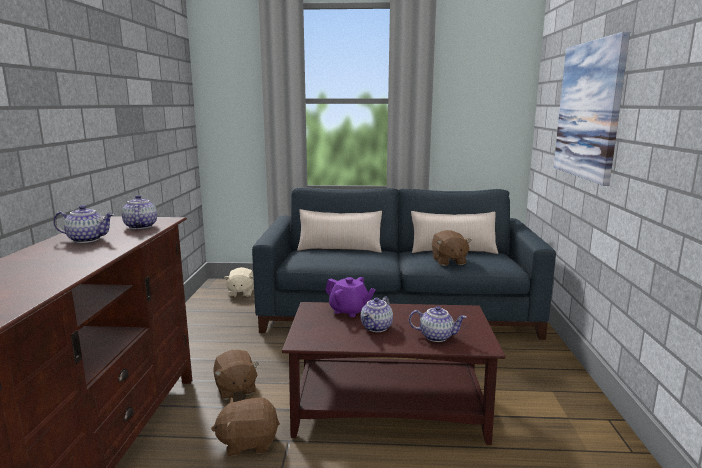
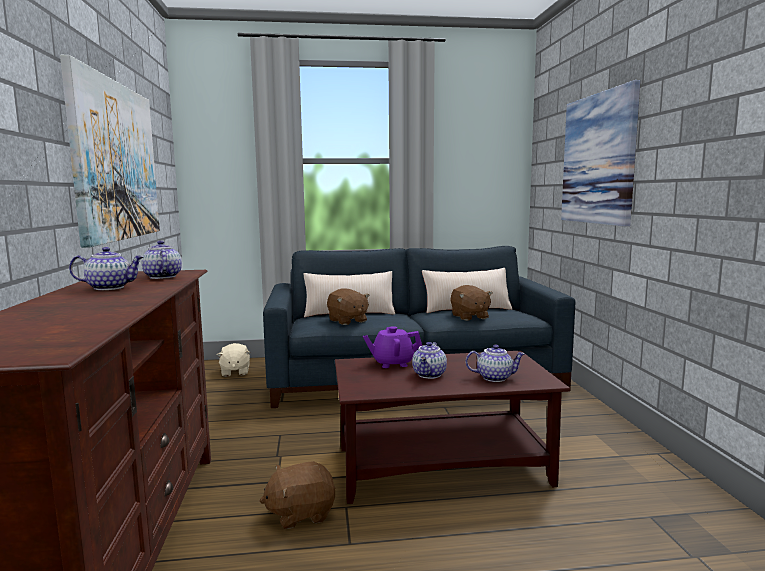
camera: 10 degrees left, 5 degrees down
(120, 113) = (116, 161): none -> picture
(235, 389) = (265, 463): brown plush toy -> brown plush toy (347, 321)
(349, 311) = (392, 363): purple teapot -> purple teapot turned 150 degrees clockwise

